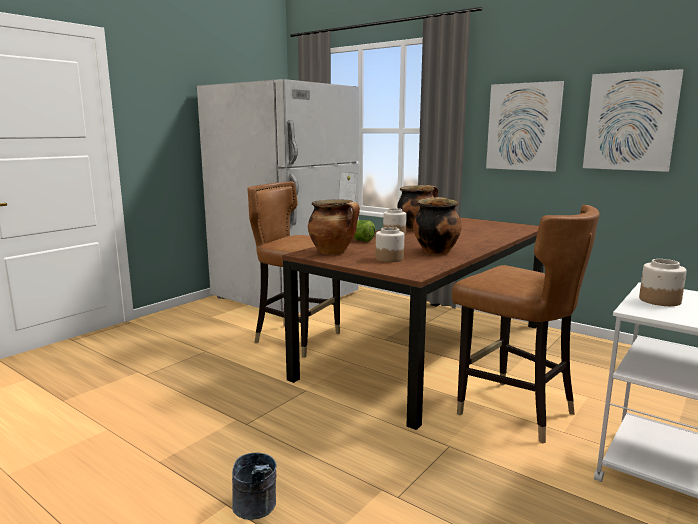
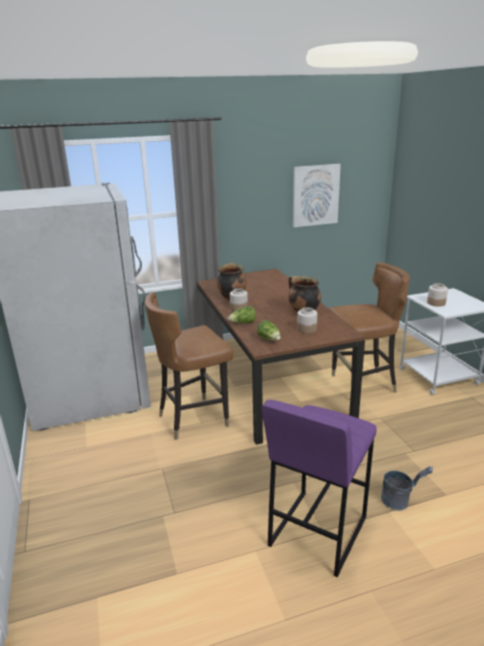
camera: 55 degrees left, 10 degrees up
(153, 458) = (317, 533): none -> purple stool
(333, 252) = (269, 339): cooking pot -> lettuce
(523, 127) = (252, 204): picture -> none

